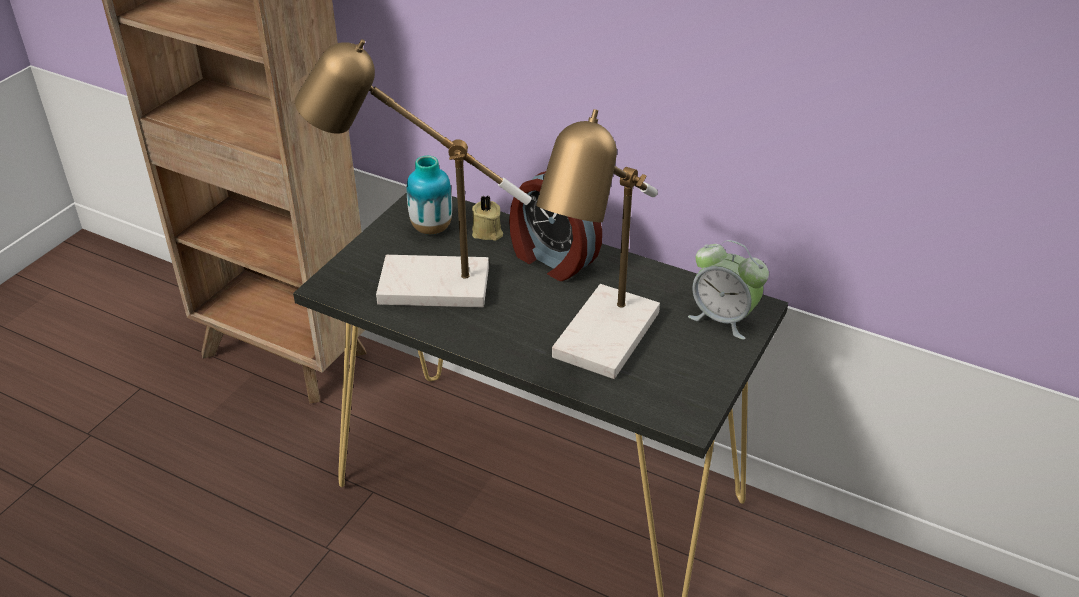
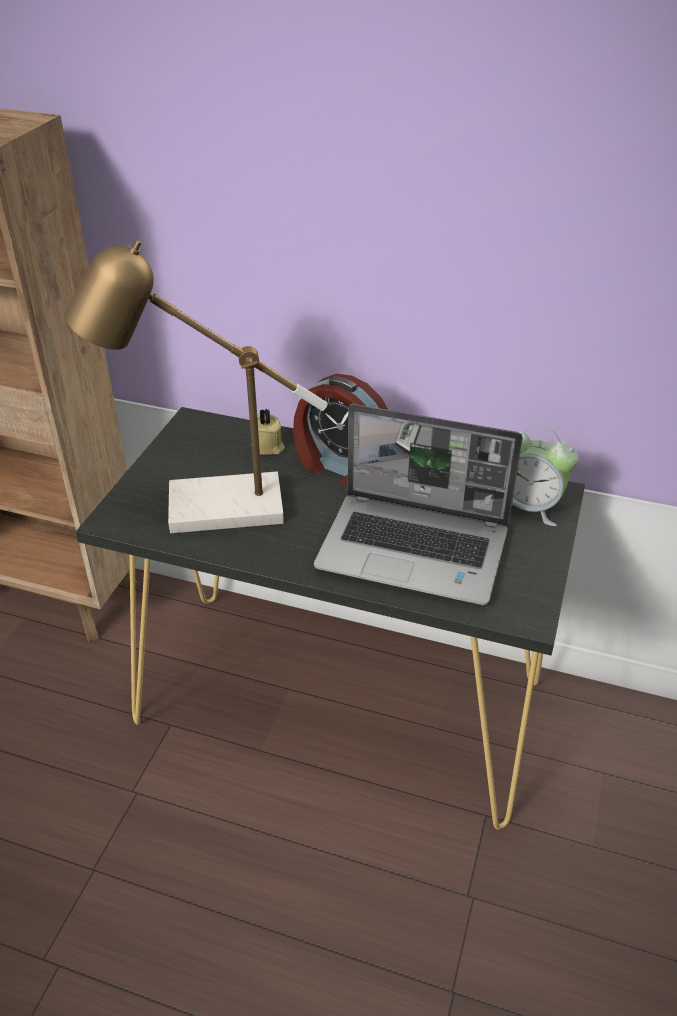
camera: 10 degrees left, 0 degrees up
(431, 228) = (209, 449): vase -> none
(601, 346) = (416, 549): table lamp -> laptop

